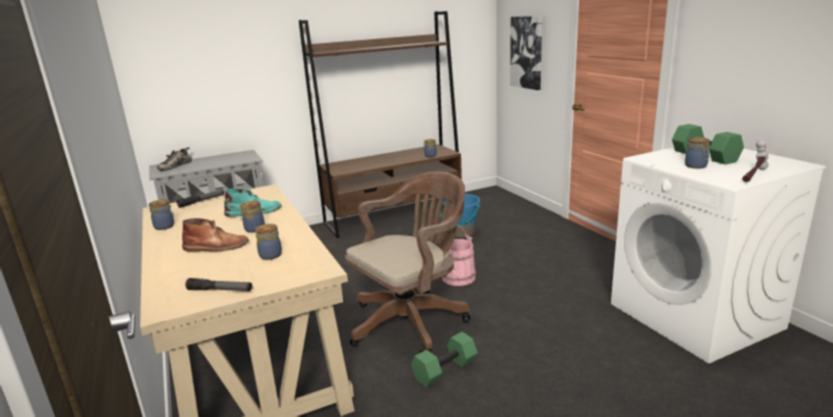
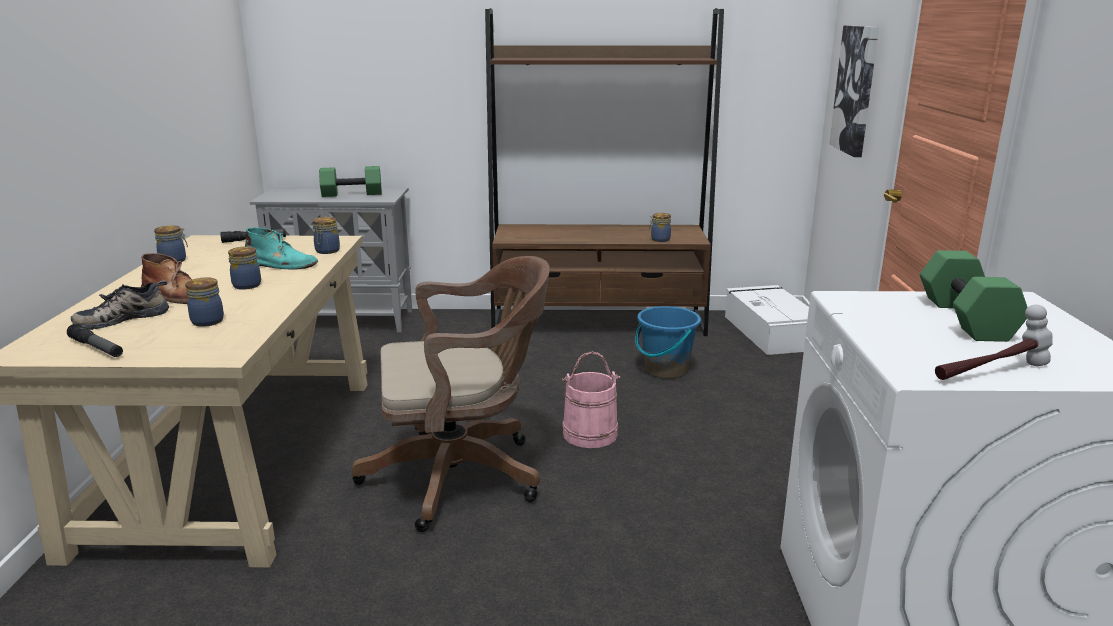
camera: 25 degrees right, 0 degrees up
(174, 165) = (296, 192): shoe -> shoe (123, 318)
(445, 369) = (430, 556): green dumbbell -> green dumbbell (352, 194)
(493, 199) = (770, 331): none -> white storage box
(696, 166) = (911, 332): jar -> jar (327, 251)

